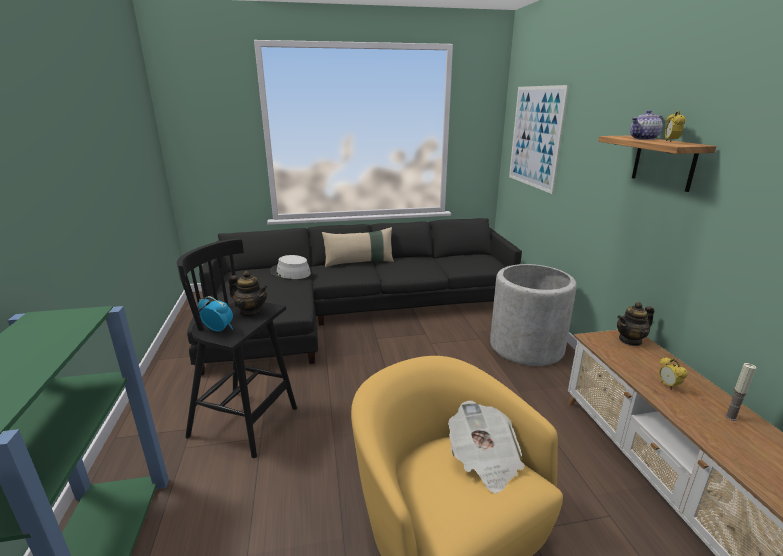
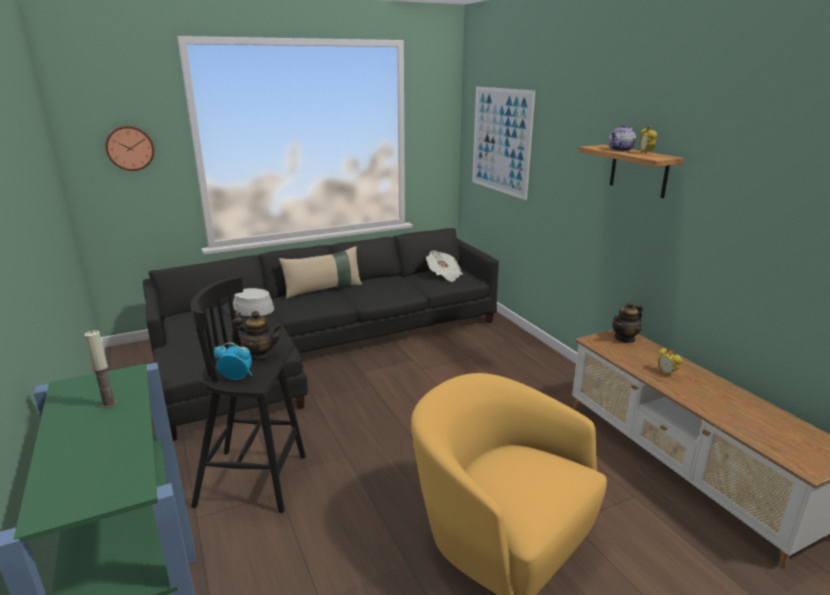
camera: 15 degrees left, 0 degrees up
(213, 133) = (130, 148): none -> wall clock
(484, 460) = (536, 461): newspaper -> newspaper (444, 275)
(526, 347) = (518, 360): grey planter -> none
(731, 417) = (719, 391): candle -> candle (109, 404)

